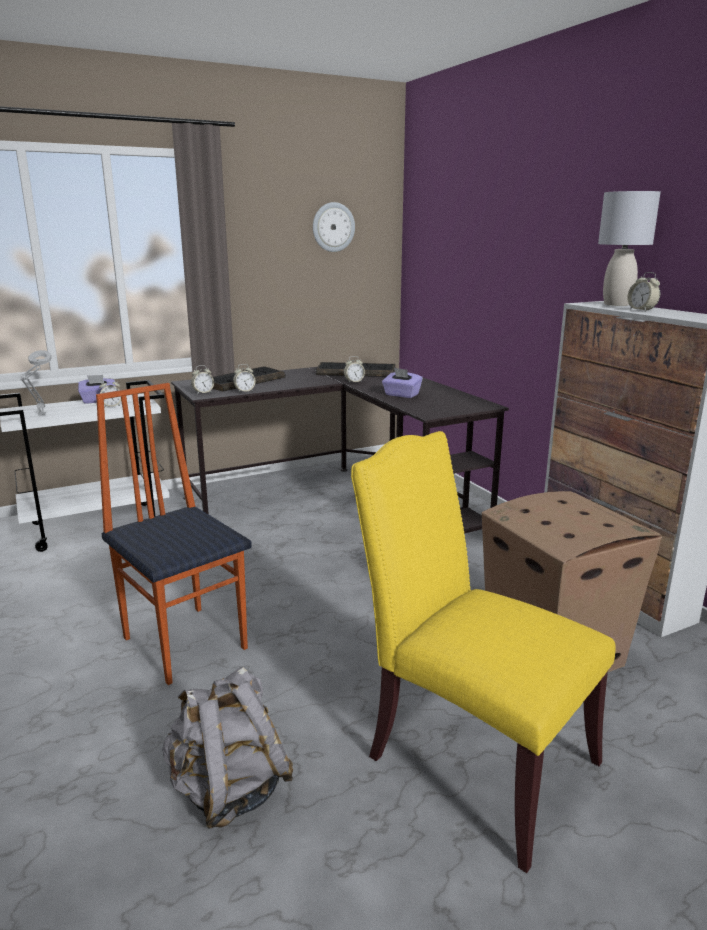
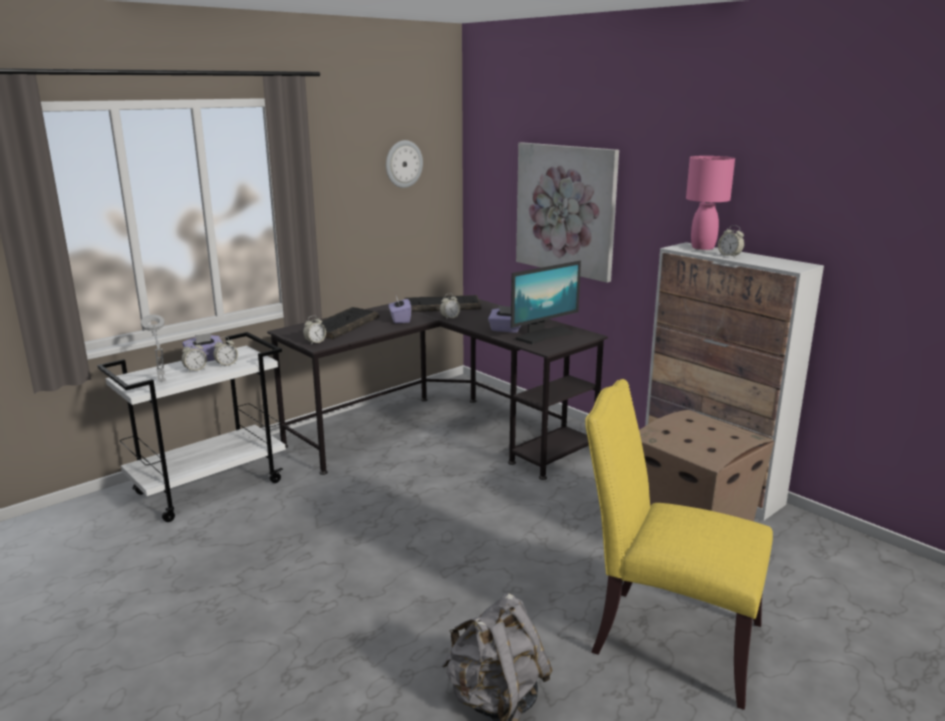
camera: 15 degrees left, 0 degrees up
(186, 642) = (378, 586): chair -> none
(244, 391) = (355, 337): alarm clock -> alarm clock (195, 370)
(303, 380) = (400, 319): none -> purple tissue box
(437, 402) = (543, 335): none -> monitor
(488, 272) = (565, 210): none -> picture
(616, 304) = (702, 247): grey table lamp -> pink table lamp

